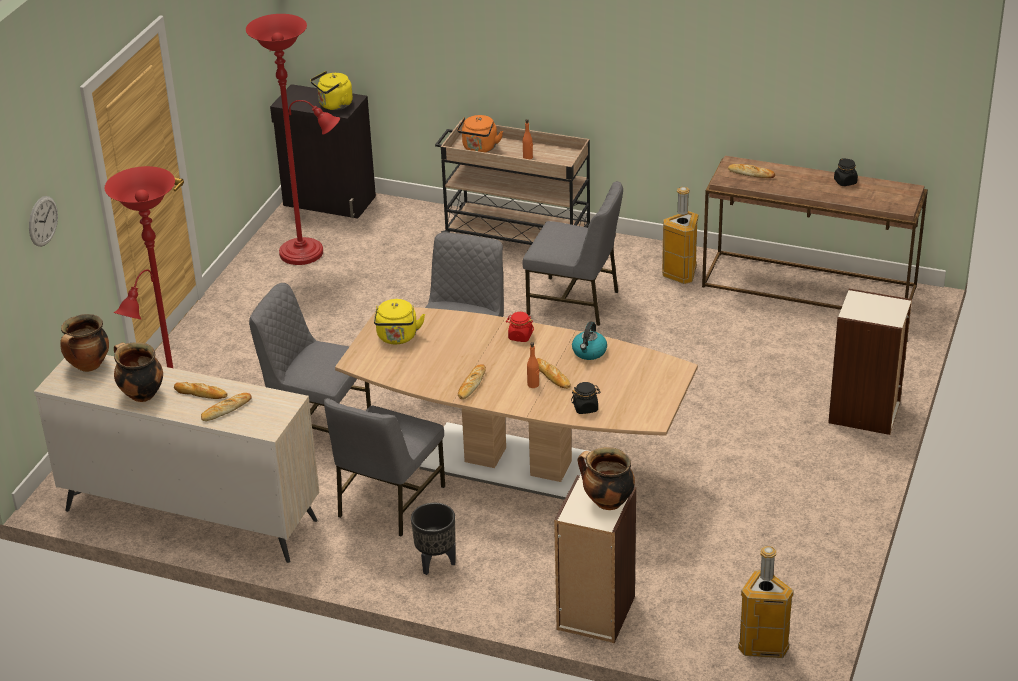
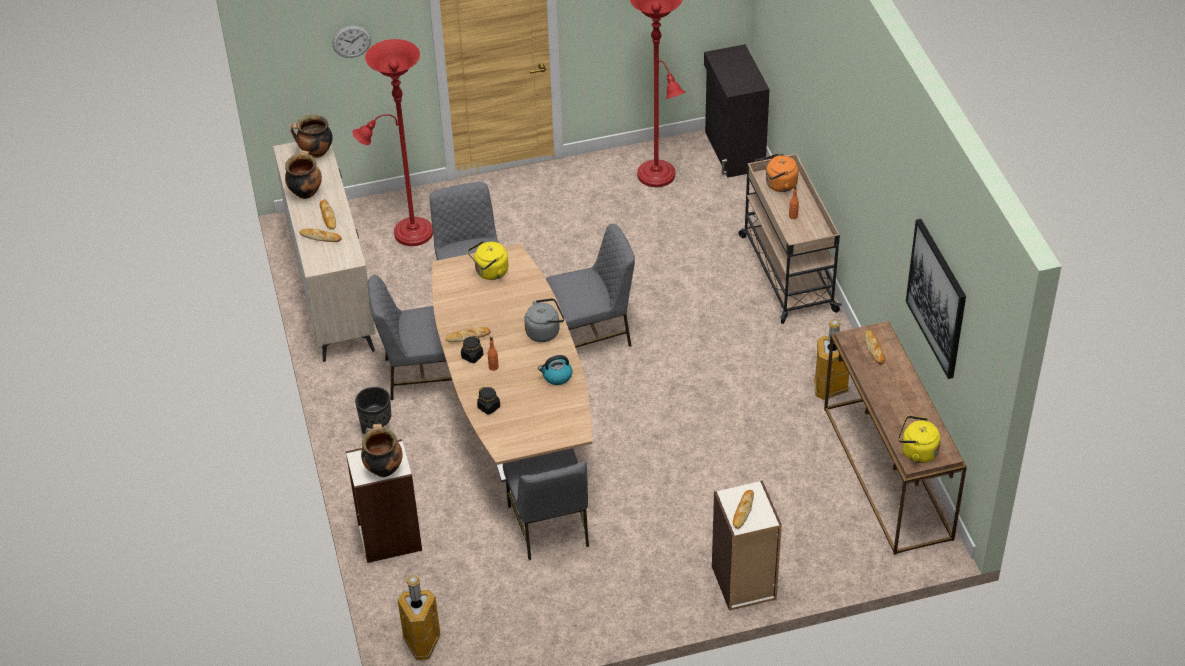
camera: 55 degrees right, 10 degrees up
(334, 105) = (737, 81): yellow kettle -> yellow kettle (916, 452)
(520, 336) = (544, 331): red jar -> grey kettle
(552, 376) = (511, 372): bread -> bread (743, 511)
(574, 302) = (733, 348): grey chair -> grey chair (549, 527)
(812, 66) = (937, 298): none -> picture
(845, 182) = (918, 410): black jar -> black jar (472, 356)

